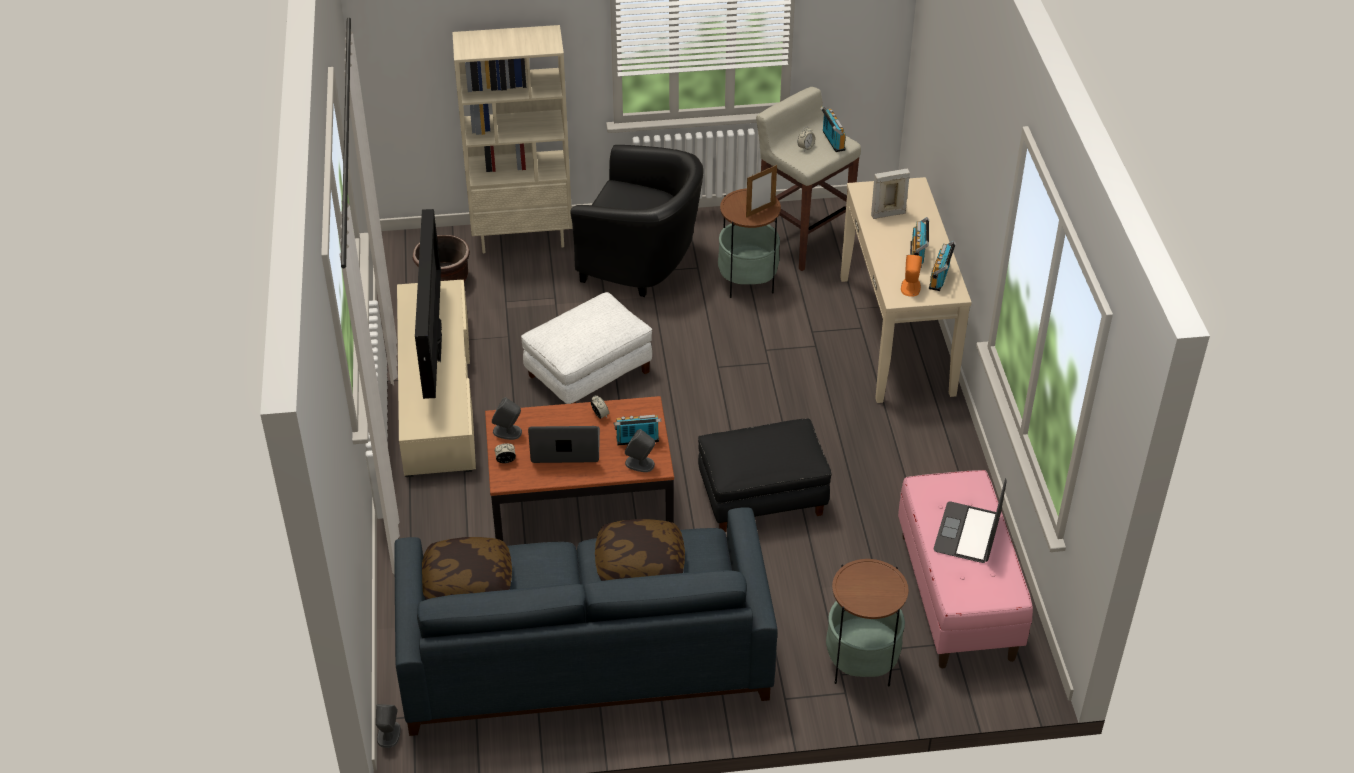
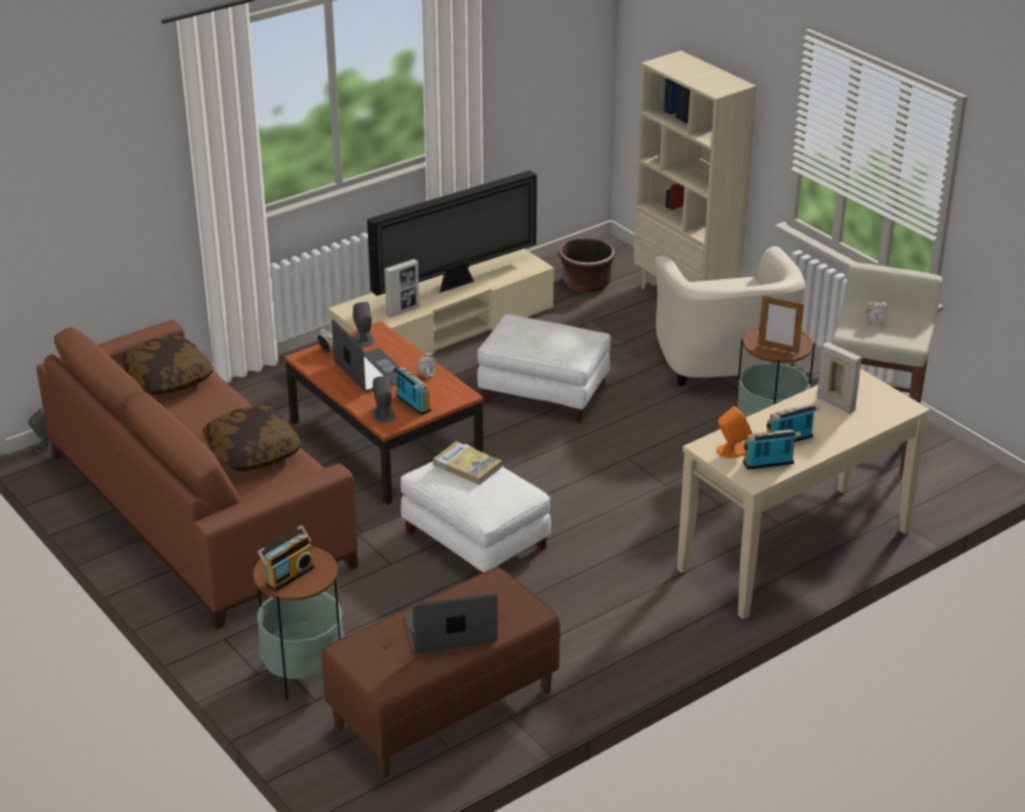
camera: 60 degrees right, 10 degrees down
(450, 395) = (402, 311): none -> picture frame
(583, 653) = (200, 508): blue sofa -> brown sofa
(642, 263) = (725, 369): black armchair -> beige armchair
(745, 444) = (467, 466): none -> book
(761, 497) = (474, 540): black ottoman -> white ottoman
(832, 141) = (905, 334): radio -> radio (288, 575)
(957, 596) = (444, 709): pink bench -> brown bench

